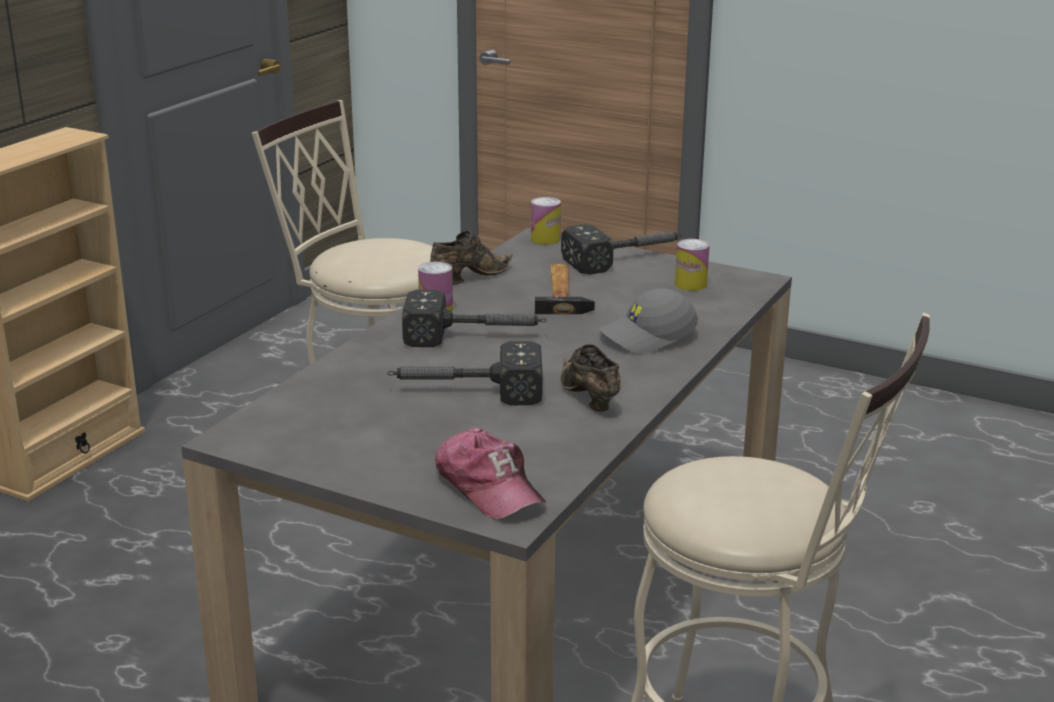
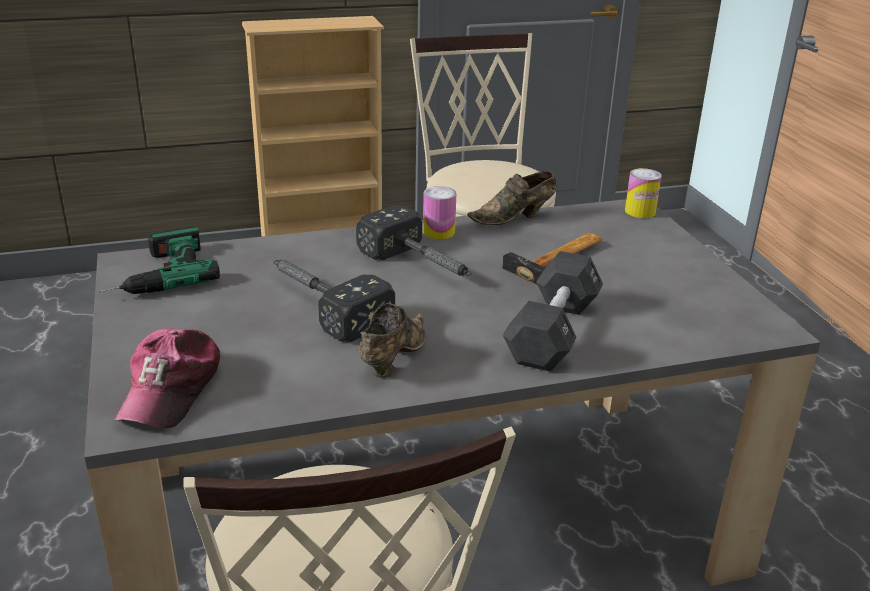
camera: 45 degrees right, 5 degrees up
(279, 435) = (154, 274): none -> power drill
(469, 277) = (514, 218): brown shoe -> brown shoe turned 150 degrees clockwise
(627, 258) = (679, 255): hammer -> none
(648, 337) = (552, 332): grey cap -> black dumbbell
(690, 284) = (692, 303): can -> none

